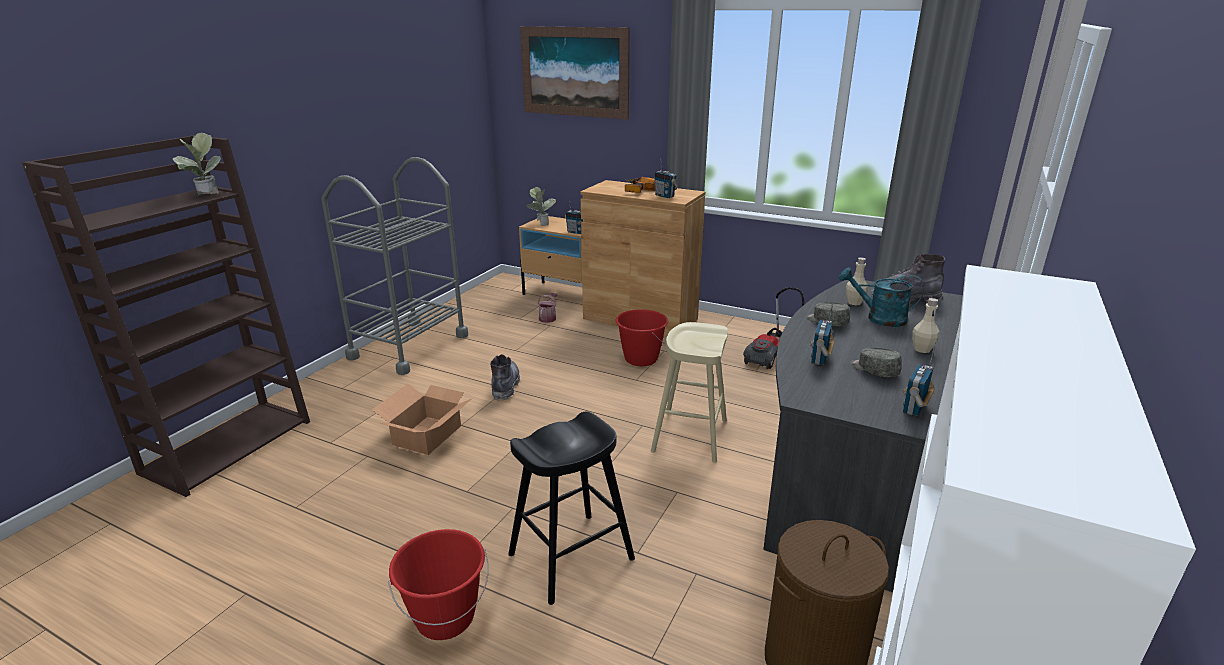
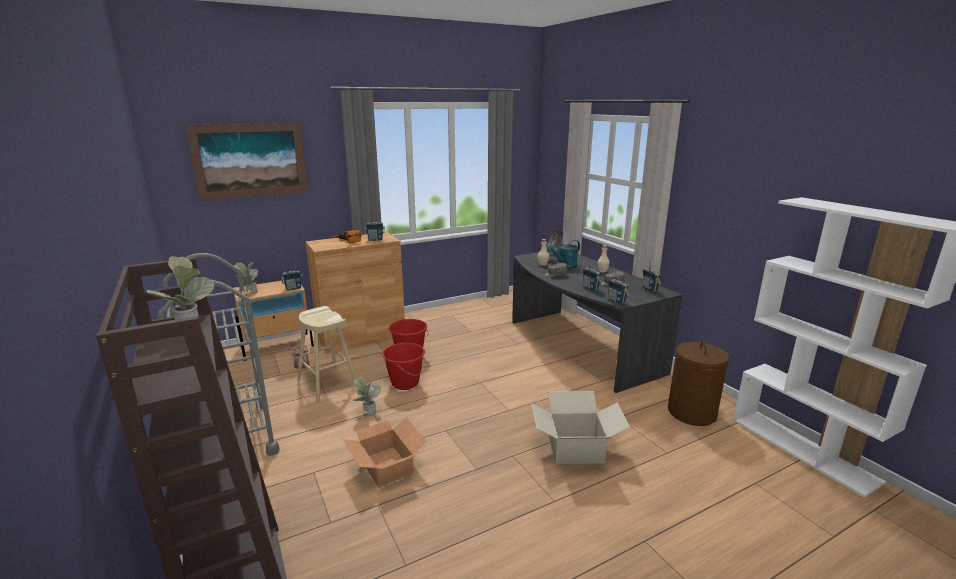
camera: 55 degrees left, 5 degrees down
(445, 617) = (594, 515): red bucket -> red bucket (405, 383)
(505, 386) = (367, 412): grey boot -> potted plant
(571, 556) = (576, 450): black stool -> cardboard box
(690, 436) = (507, 373): beige stool -> beige stool (327, 383)
(769, 355) = (462, 322): vacuum cleaner -> none
(800, 391) = (616, 301): none -> radio

